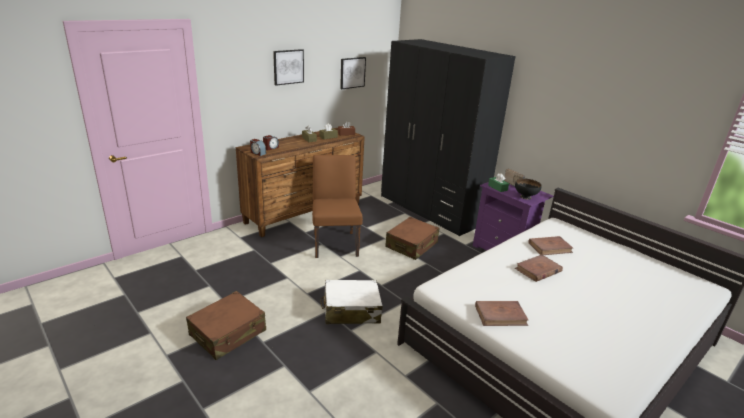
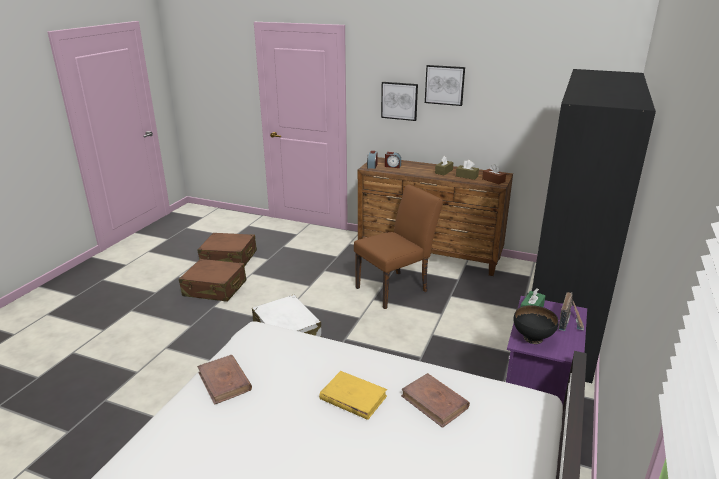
camera: 65 degrees right, 0 degrees up
(352, 72) = (542, 107): picture -> picture (399, 101)
(411, 245) = (449, 336): brown suitcase -> brown suitcase (229, 258)
(538, 270) = (353, 397): brown book -> yellow book

